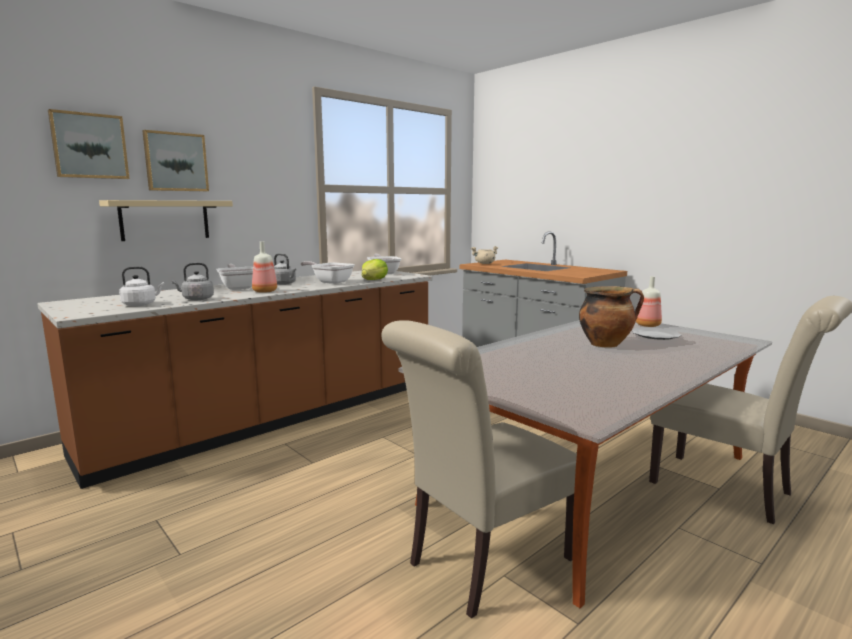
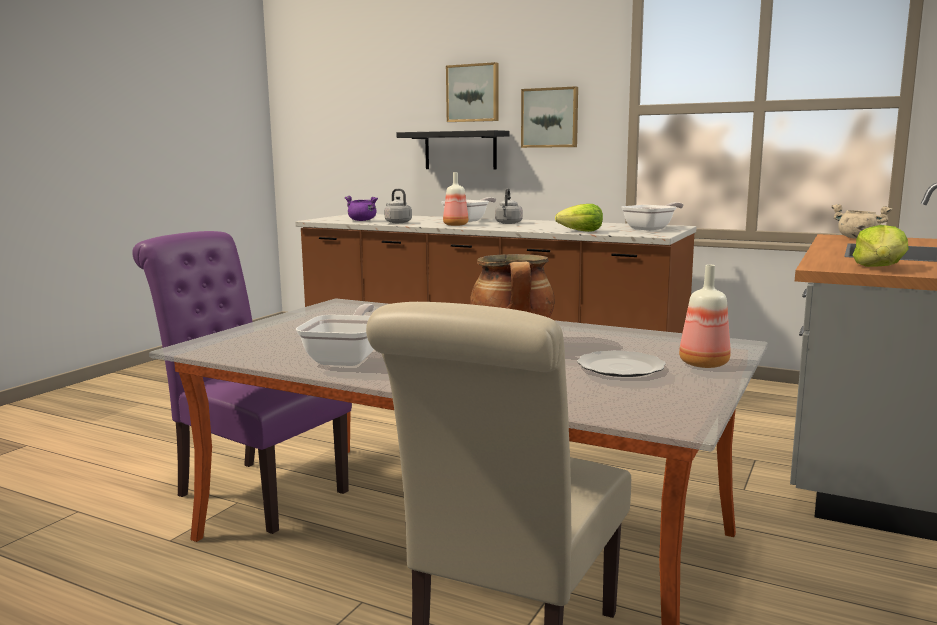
camera: 70 degrees right, 0 degrees up
(89, 146) = (411, 86): picture -> picture (550, 118)
(141, 304) = (362, 220): white kettle -> purple cooking pot
(165, 220) = (460, 150): beige shelf -> black shelf
(330, 282) = (544, 227): frying pan -> frying pan (347, 358)
(483, 563) = (253, 491): beige chair -> purple chair
(583, 272) = (879, 267): none -> lettuce

